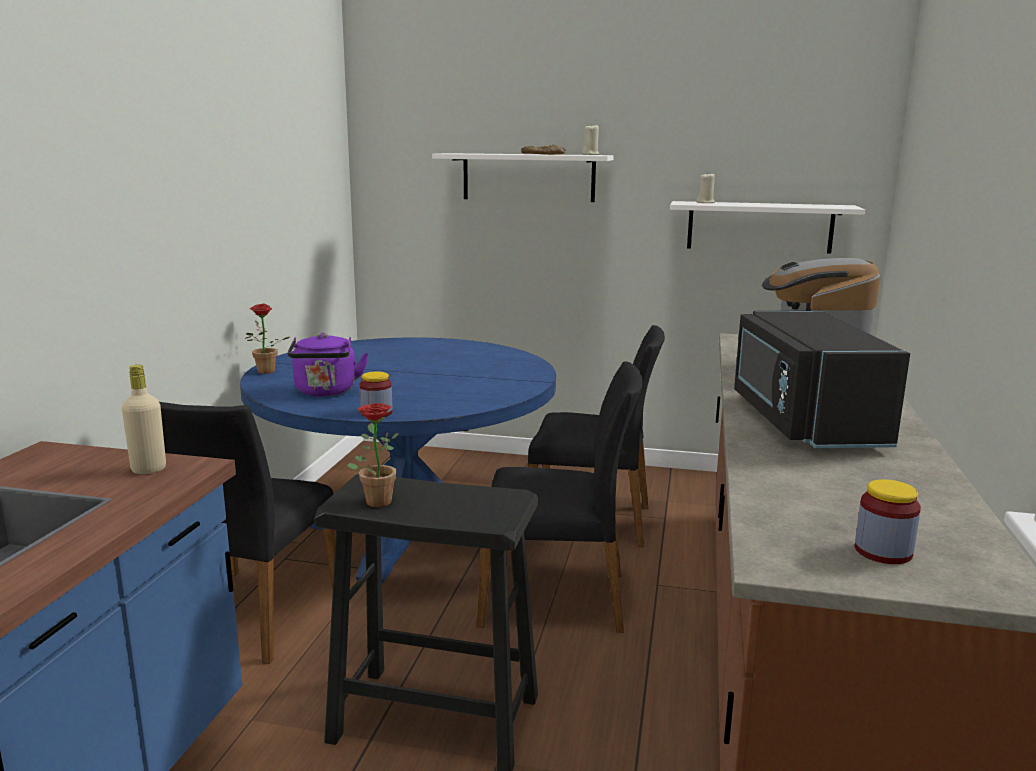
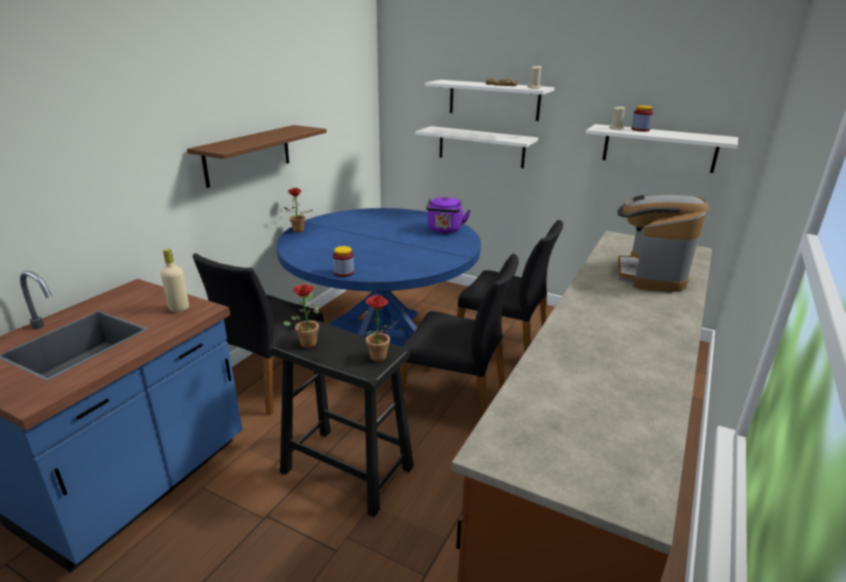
camera: 15 degrees right, 10 degrees up
(195, 249) = (248, 155): none -> brown shelf
(326, 392) = (323, 251): purple kettle -> purple kettle (444, 230)
(502, 506) = (379, 359): none -> potted plant
(513, 244) = (481, 147): none -> white shelf
(802, 422) = (604, 325): black microwave -> none
(883, 551) = (573, 455): jar -> jar (640, 130)

